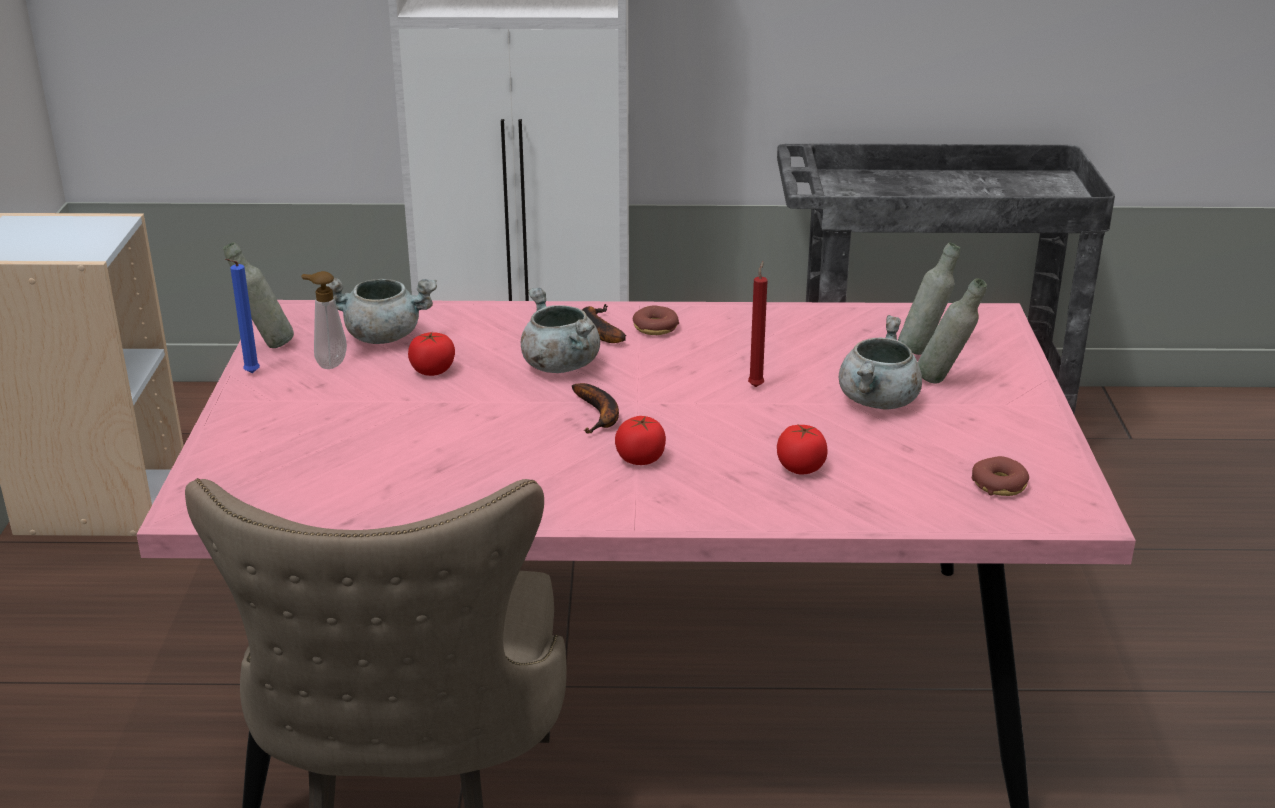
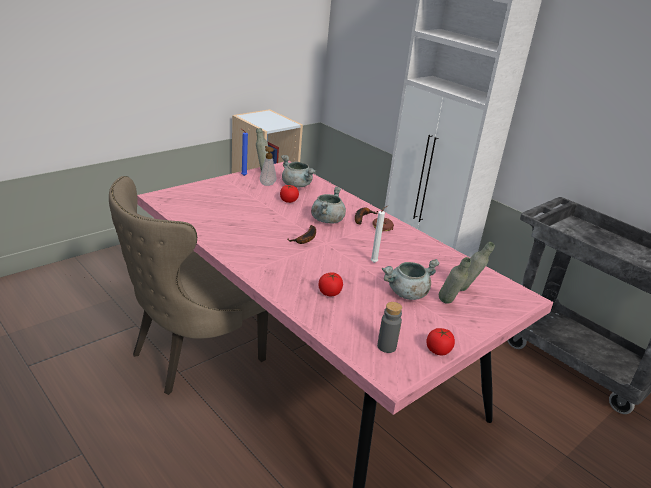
camera: 45 degrees right, 0 degrees up
(640, 458) = (288, 257): tomato -> tomato (438, 350)
(756, 385) = (375, 262): red candle -> white candle
(999, 484) = (386, 346): donut -> grey bottle

